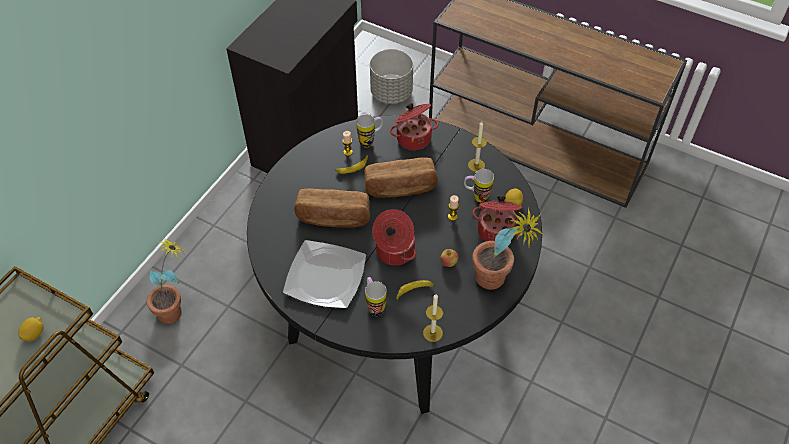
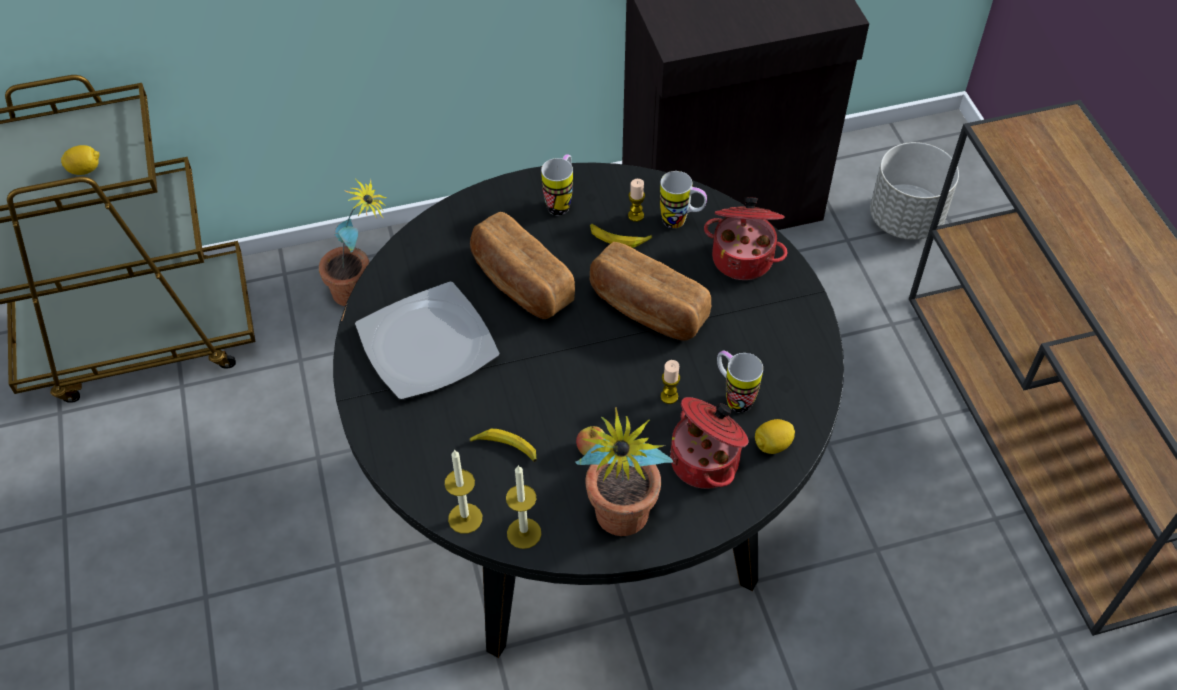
camera: 45 degrees right, 0 degrees up
(374, 305) = (440, 425): mug -> mug (561, 202)
(394, 251) = (542, 380): cooking pot -> none
(476, 165) = (785, 355): candle -> candle (524, 533)

